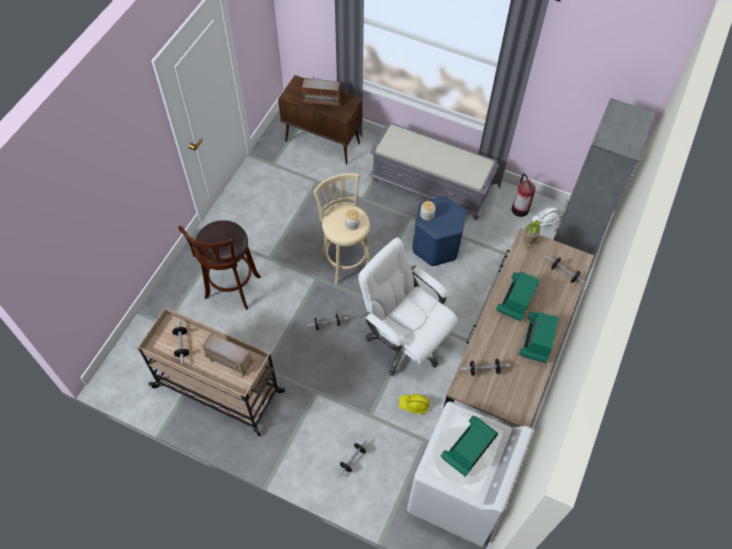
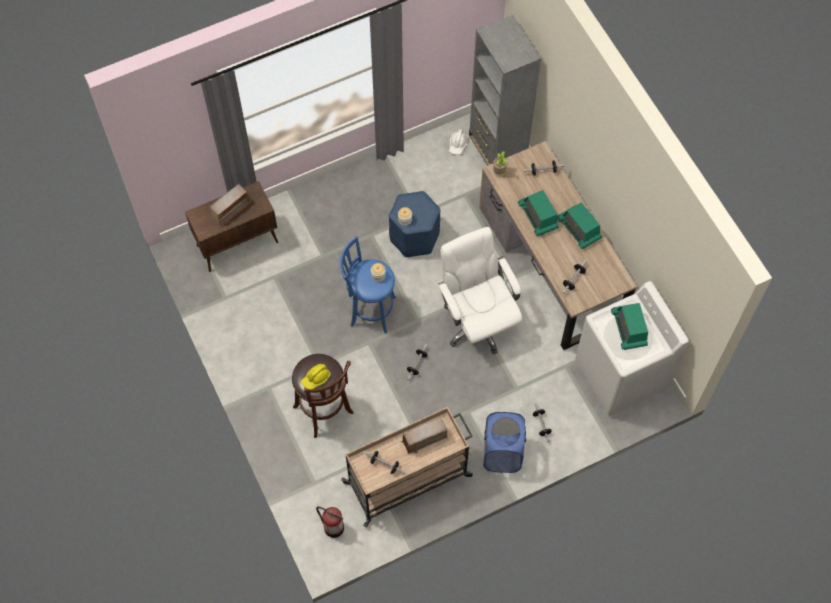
camera: 50 degrees left, 5 degrees up
(299, 446) = (502, 453): none -> blue laundry basket
(345, 260) = (370, 310): beige stool -> blue stool
(404, 341) = (477, 321): white office chair -> white office chair turned 75 degrees clockwise
(414, 405) = (533, 353): yellow hard hat -> yellow hard hat (316, 378)
(431, 186) = (356, 197): grey bench -> none
(519, 208) = (432, 153): fire extinguisher -> fire extinguisher (332, 527)

